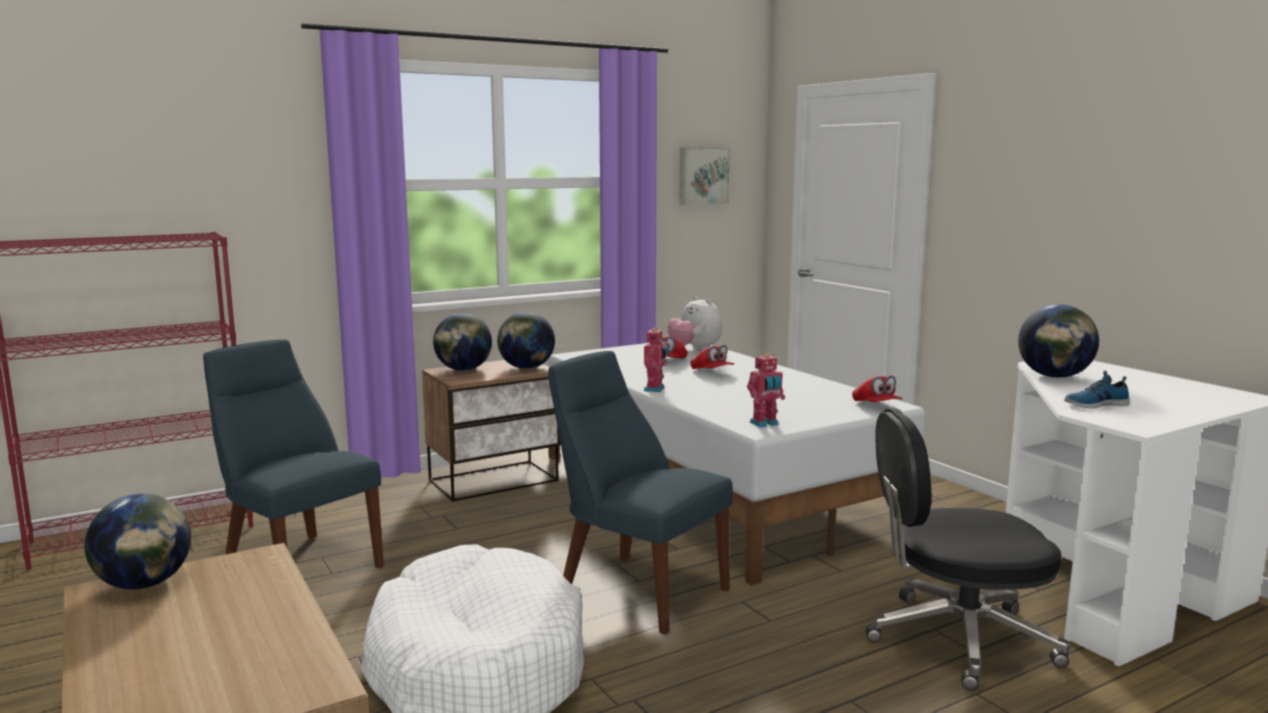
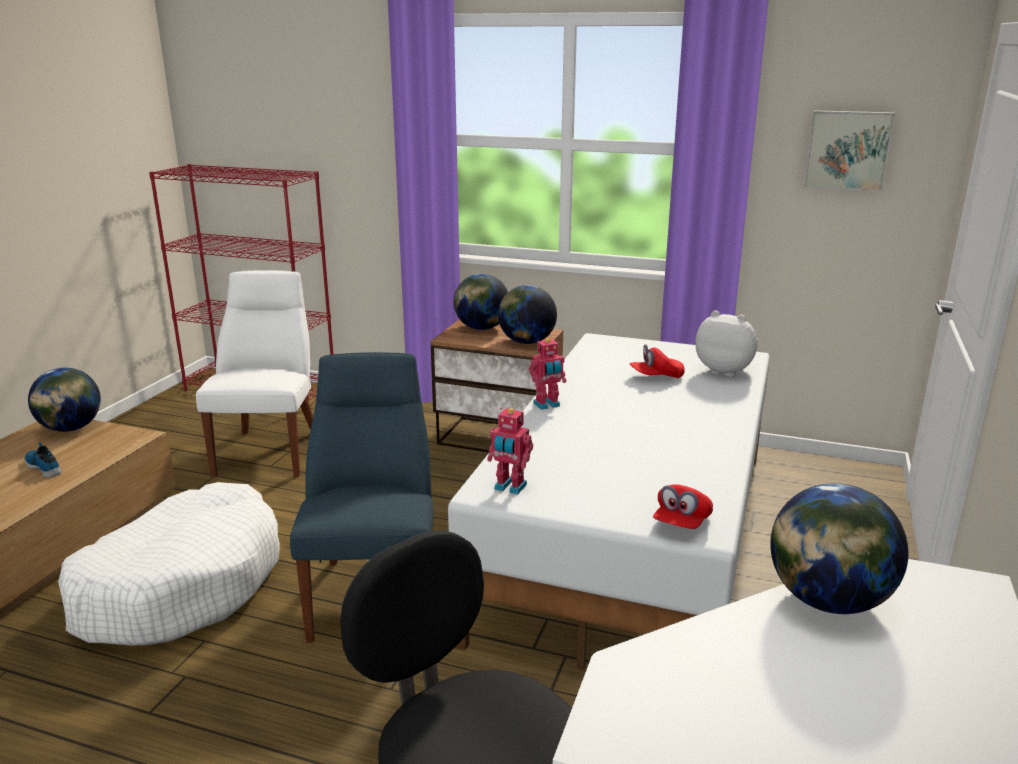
camera: 50 degrees right, 10 degrees up
(298, 564) = (270, 450): blue chair -> white chair
(695, 350) = (725, 371): plush toy -> plush toy turned 105 degrees clockwise
(711, 372) = (656, 405): red cap -> none
(1095, 404) = (698, 671): shoe -> shoe (44, 467)

